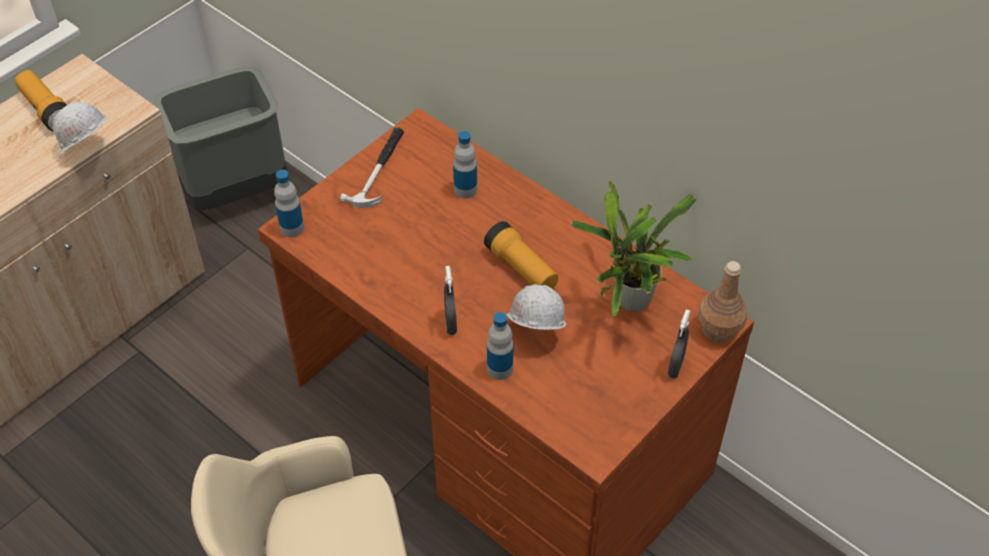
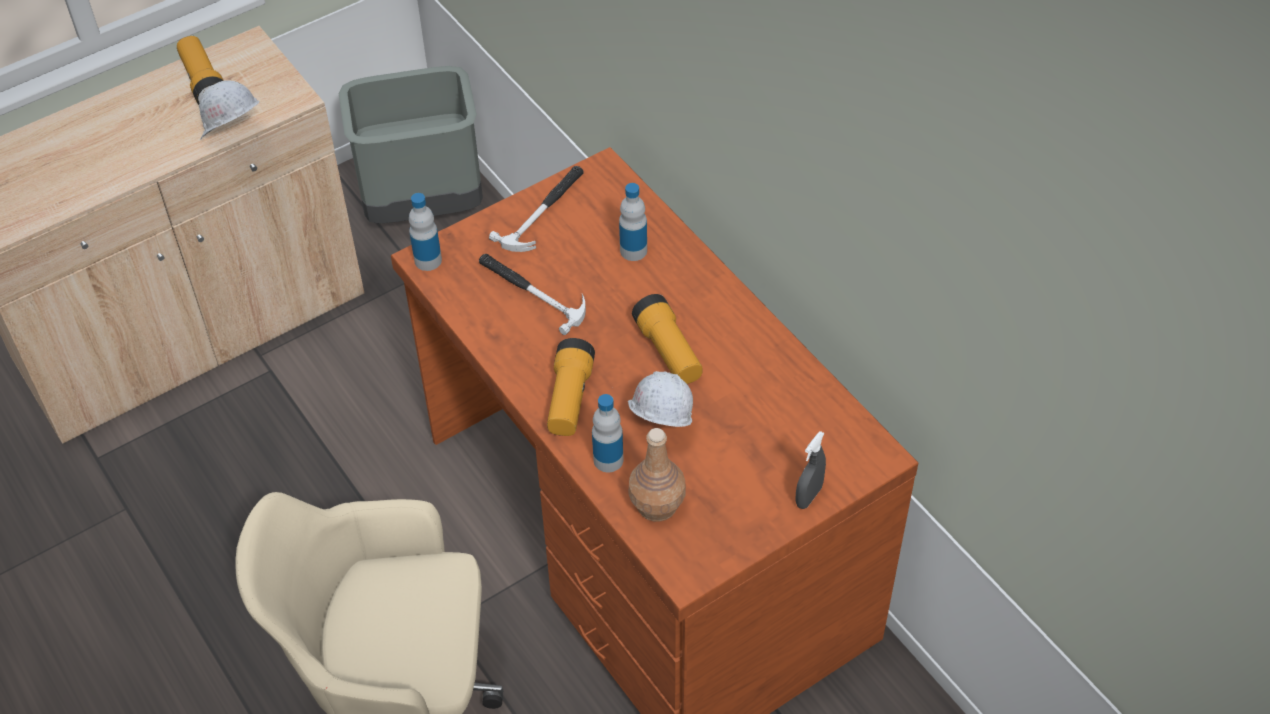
camera: 15 degrees right, 0 degrees up
(390, 239) = (532, 291): none -> hammer
(450, 323) = (569, 399): grey spray bottle -> flashlight
(628, 303) = (778, 414): potted plant -> none
(719, 330) = (873, 464): brown bottle -> brown bottle (657, 506)

